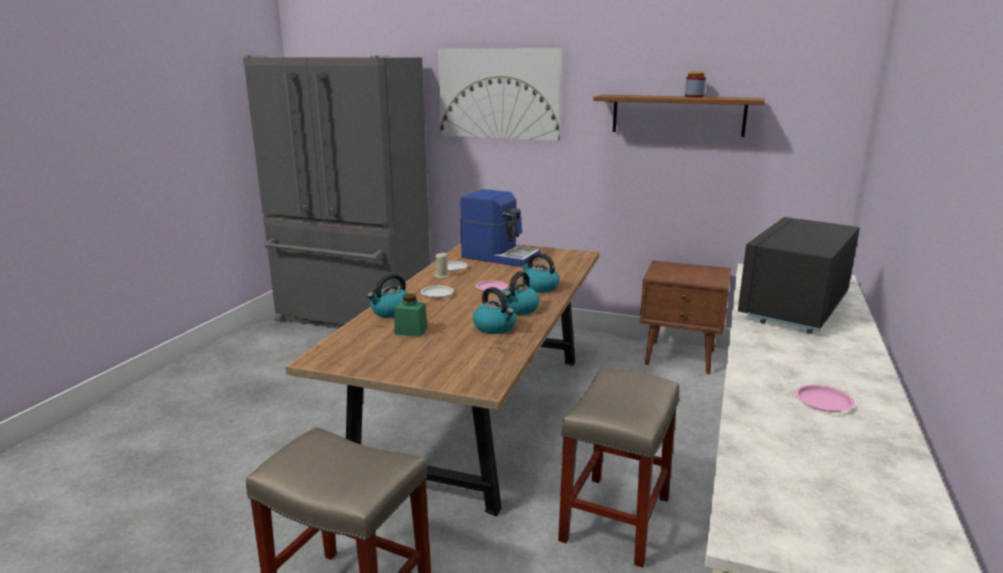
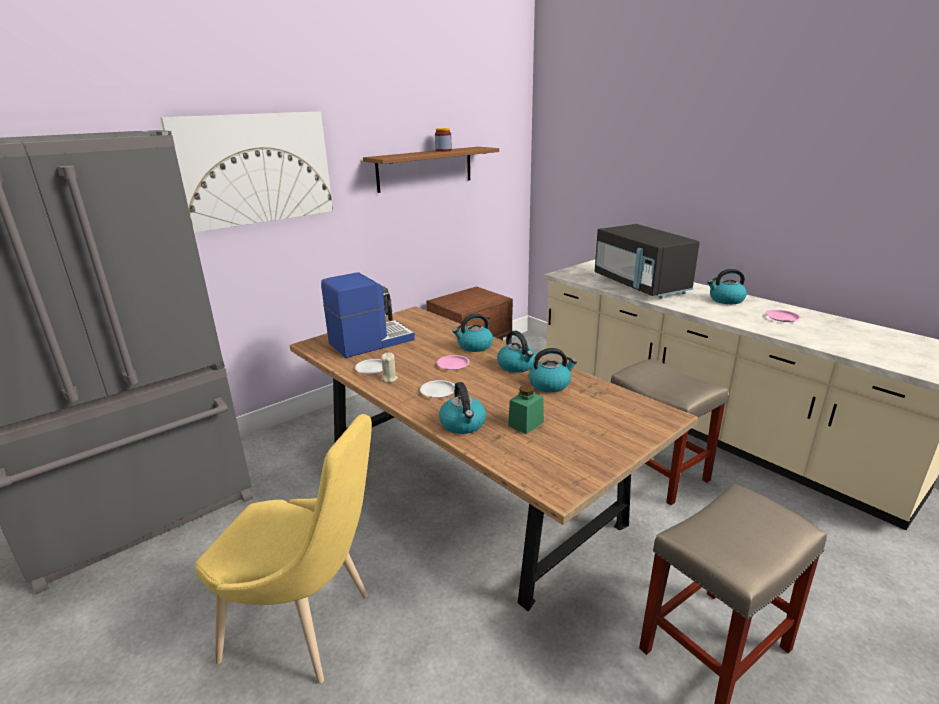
camera: 60 degrees left, 5 degrees up
(286, 401) = (307, 627): none -> yellow chair
(834, 360) = (725, 300): none -> kettle

